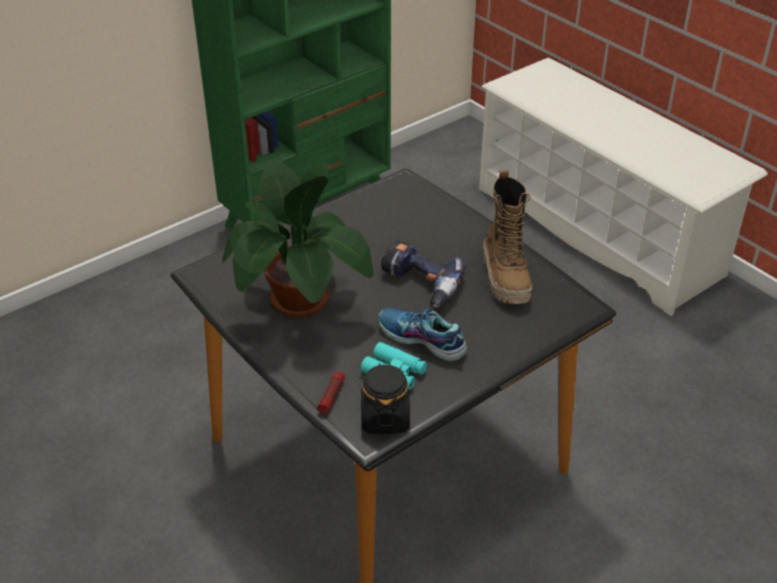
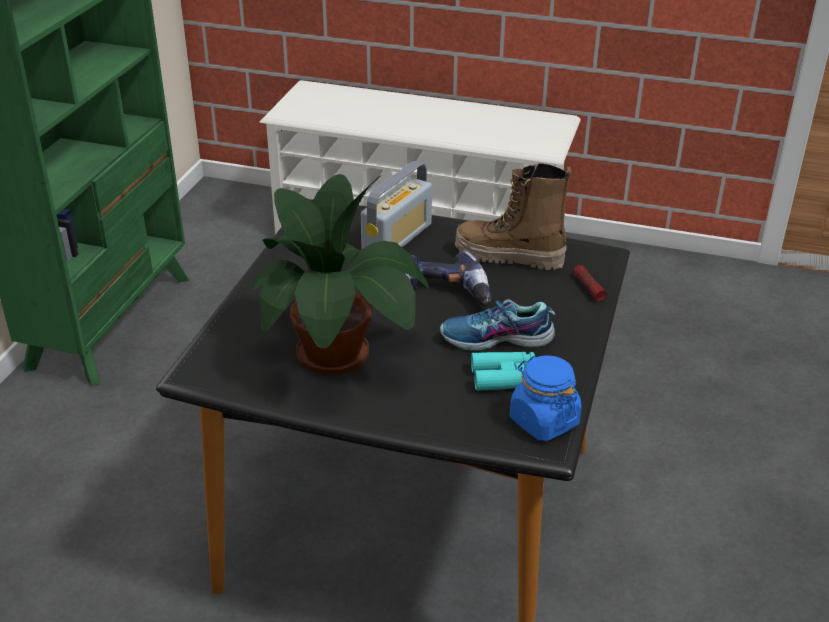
camera: 35 degrees left, 5 degrees down
(331, 396) = (471, 426): flashlight -> flashlight (588, 288)
(385, 418) = (543, 421): black jar -> blue jar
(437, 228) = (397, 239): none -> radio
(506, 278) = (509, 257): boot -> boot turned 150 degrees clockwise

